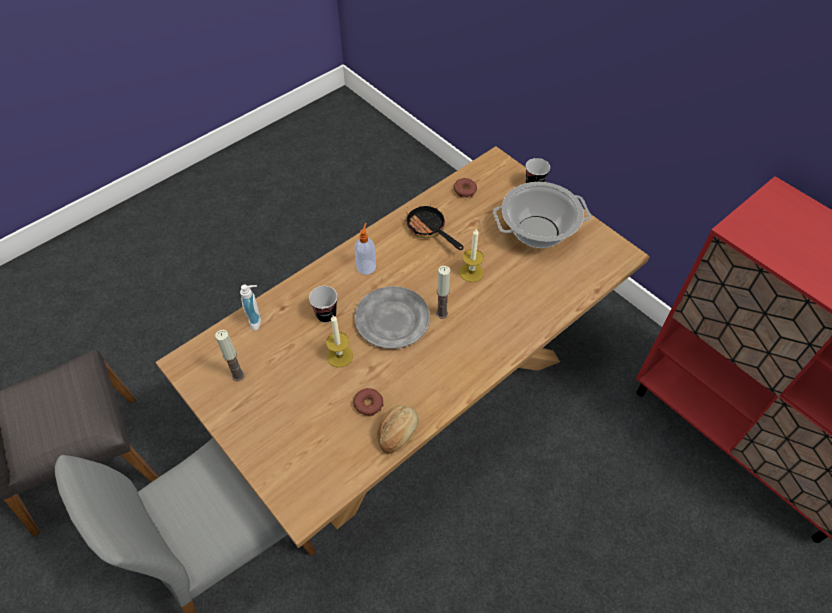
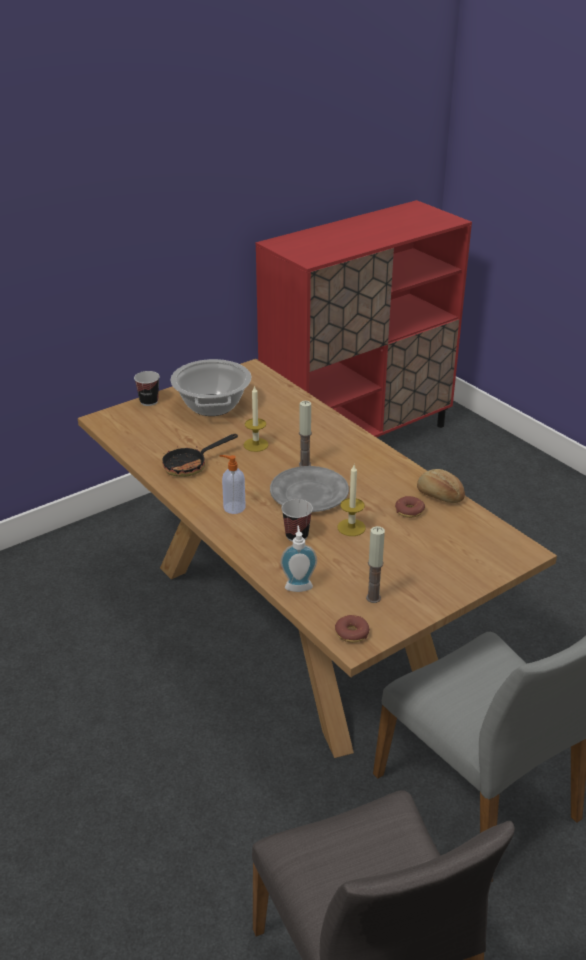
camera: 85 degrees left, 20 degrees down
(465, 191) = (140, 440): donut -> donut (351, 633)

